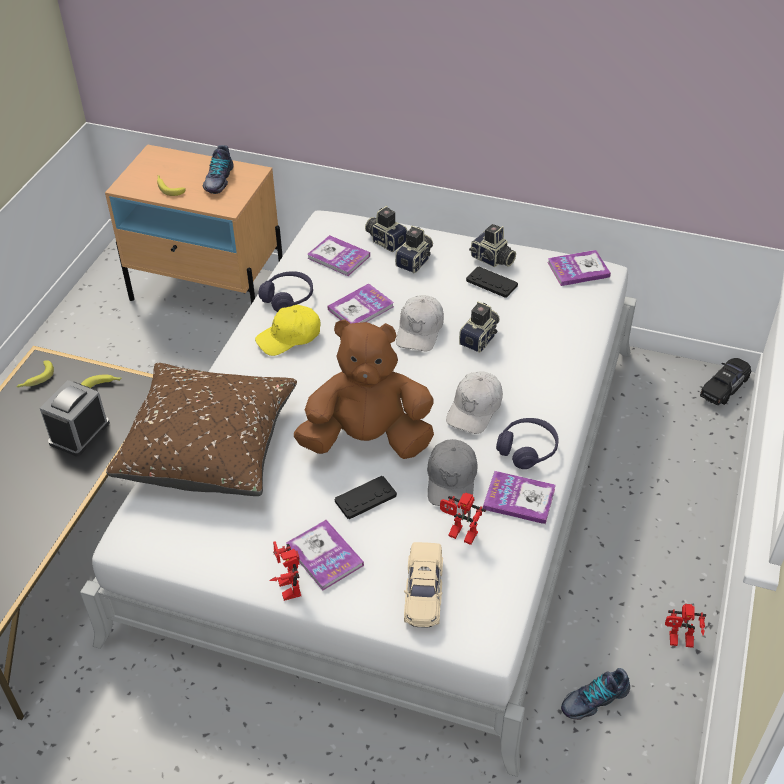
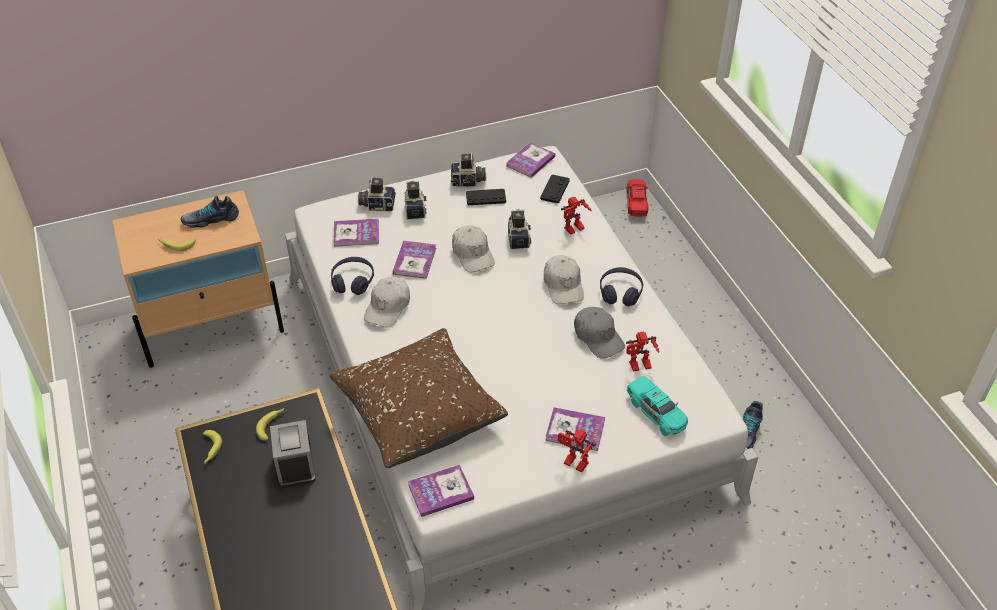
camera: 40 degrees left, 0 degrees up
(218, 179) = (210, 219): shoe -> shoe turned 105 degrees clockwise
(289, 337) = (388, 307): yellow cap -> white cap
(365, 498) = (560, 380): black game controller -> black game controller (555, 189)
(368, 440) = (520, 343): brown plush toy -> none
(423, 593) = (656, 413): beige toy car -> turquoise toy car
(519, 499) = (648, 324): book -> book (440, 492)
(679, 642) = (757, 370): toy robot -> toy robot (574, 230)
(724, 388) = (636, 203): black toy car -> red toy car

